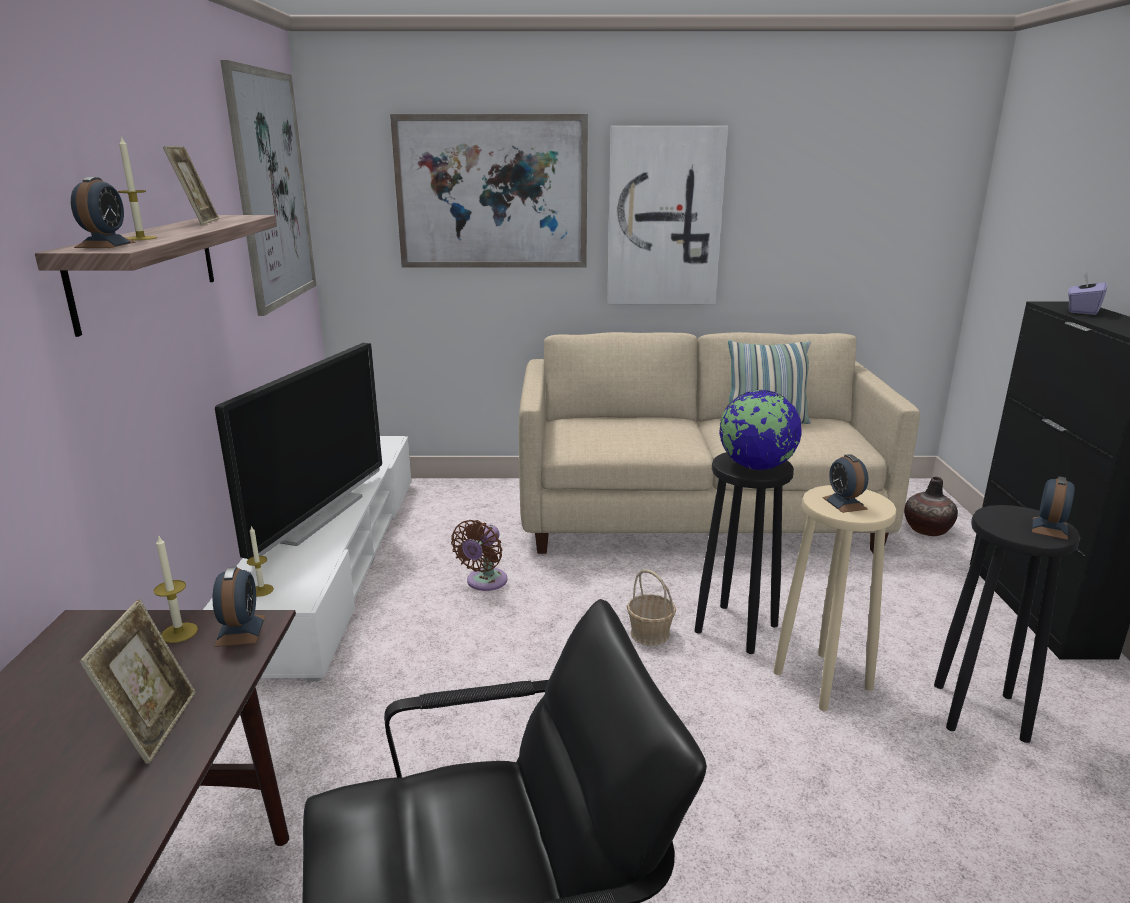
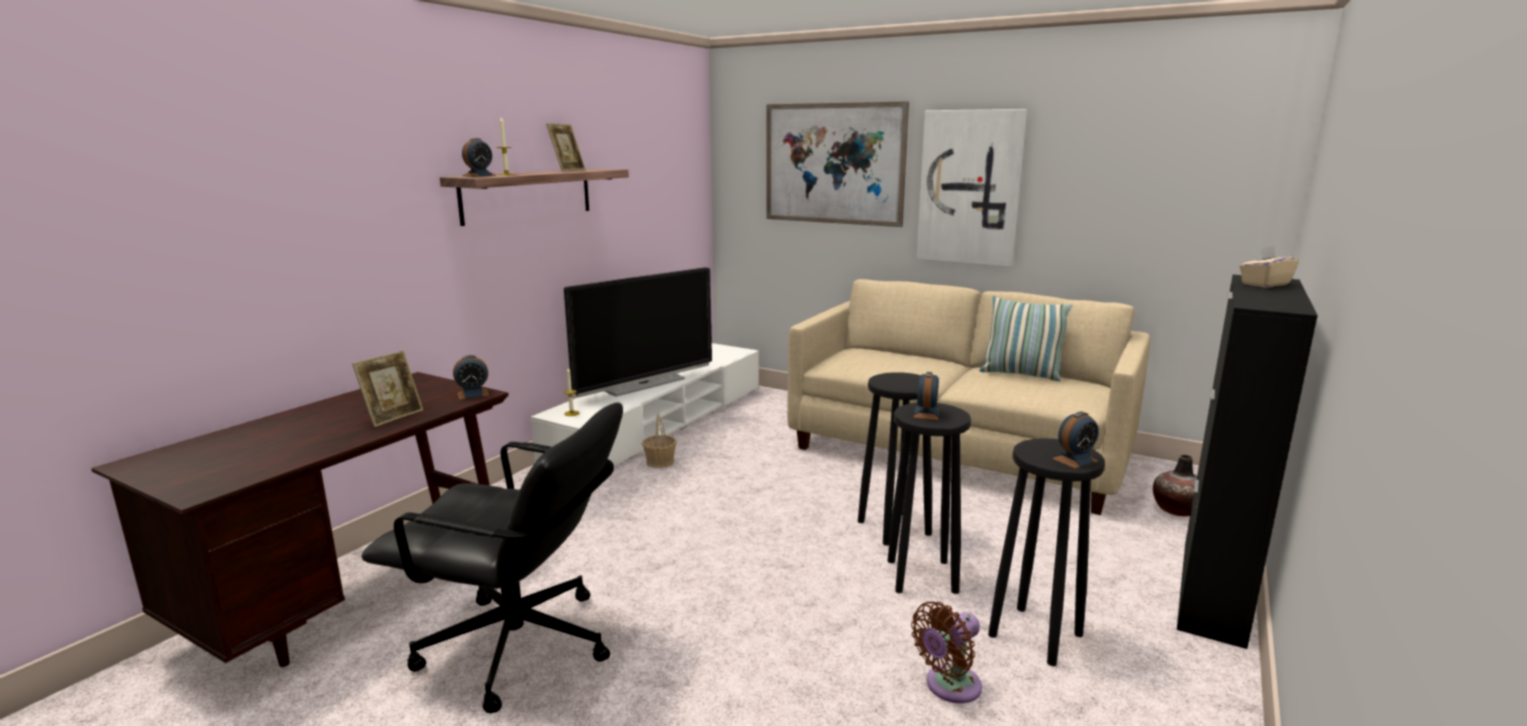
camera: 30 degrees right, 5 degrees down
(179, 632) = (448, 389): candle -> none
(240, 630) = (473, 394): alarm clock -> alarm clock turned 45 degrees clockwise
(271, 189) = (666, 156): picture -> none
(484, 582) = (742, 456): brown fan -> brown fan (949, 687)
(650, 634) = (822, 513): basket -> basket (660, 462)
(756, 467) = (900, 383): globe -> none
(823, 681) = (922, 576): beige stool -> black stool
(1082, 311) = (1264, 284): purple tissue box -> beige tissue box

